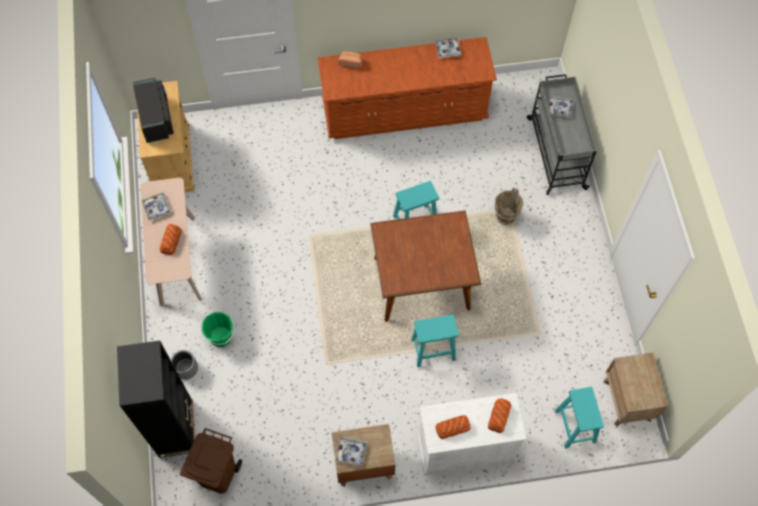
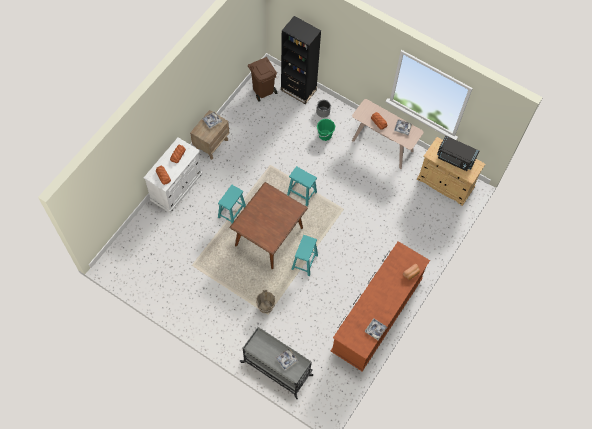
camera: 130 degrees right, 0 degrees up
(574, 425) = (138, 239): turquoise stool -> turquoise stool (302, 193)
(627, 400) = (123, 272): brown nightstand -> none

